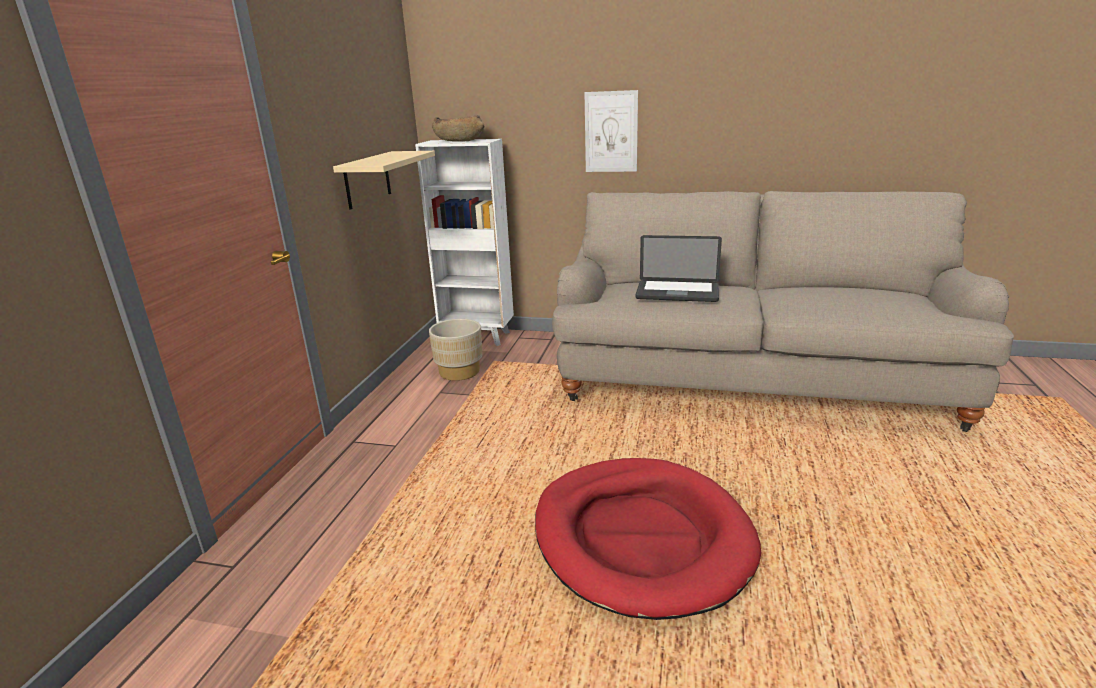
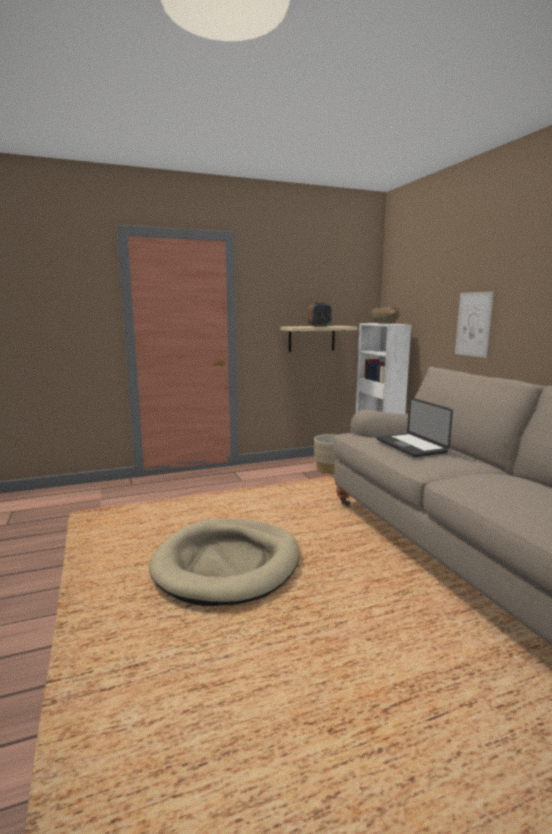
camera: 55 degrees right, 10 degrees down
(391, 157) = (319, 326): none -> alarm clock
(641, 538) = (227, 564): red dog bed -> beige dog bed

